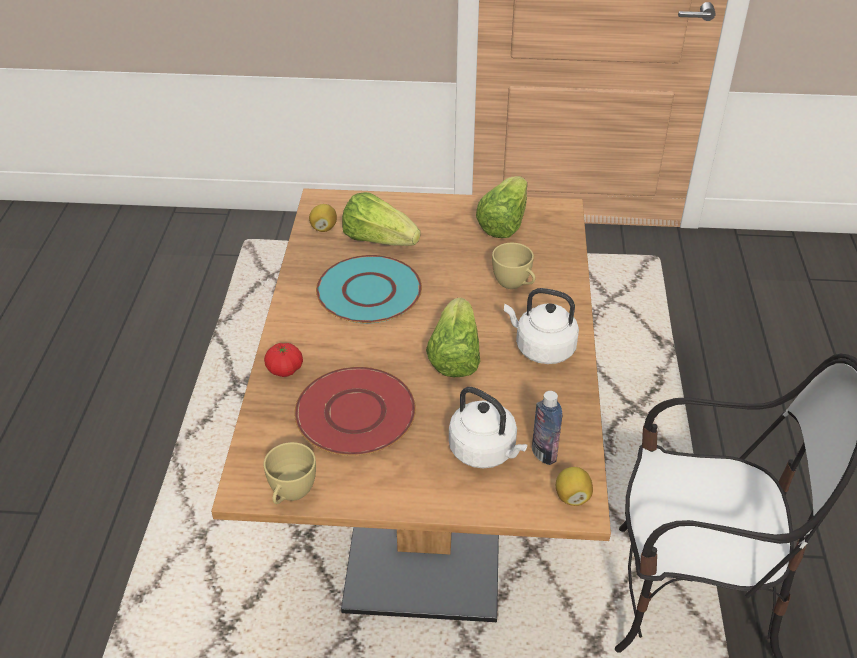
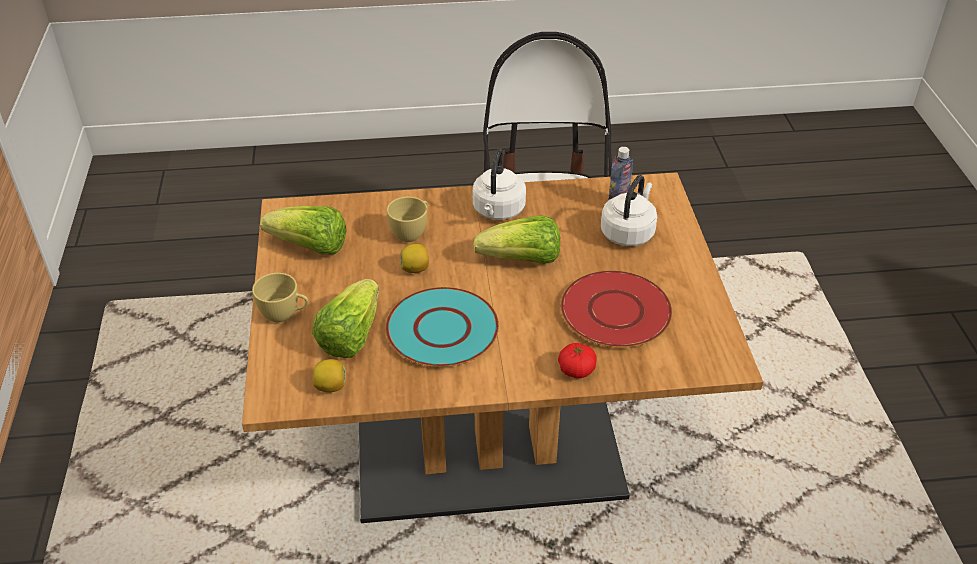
camera: 100 degrees left, 0 degrees up
(290, 494) = (722, 334): yellow cup -> yellow cup (284, 314)
(572, 497) = (654, 189): lemon -> lemon (415, 269)

